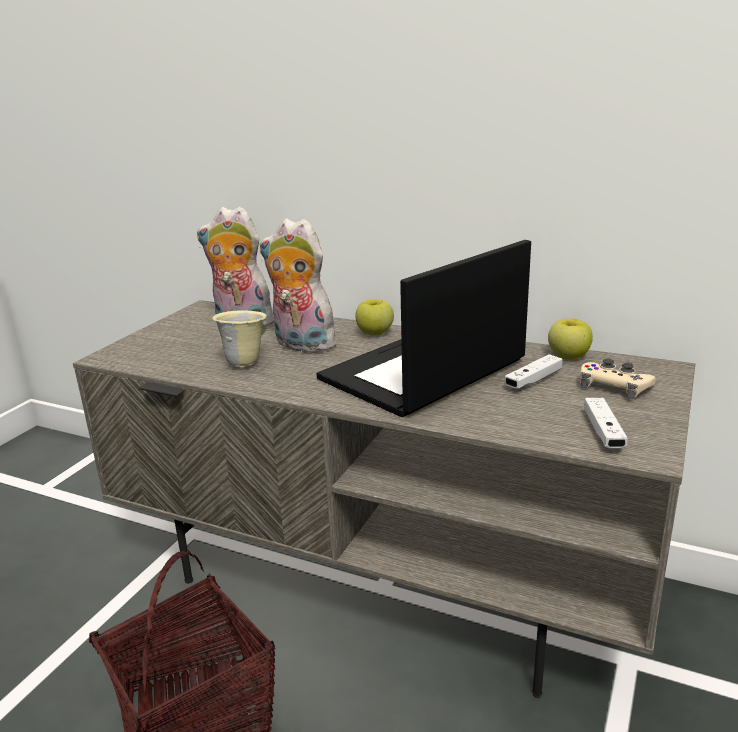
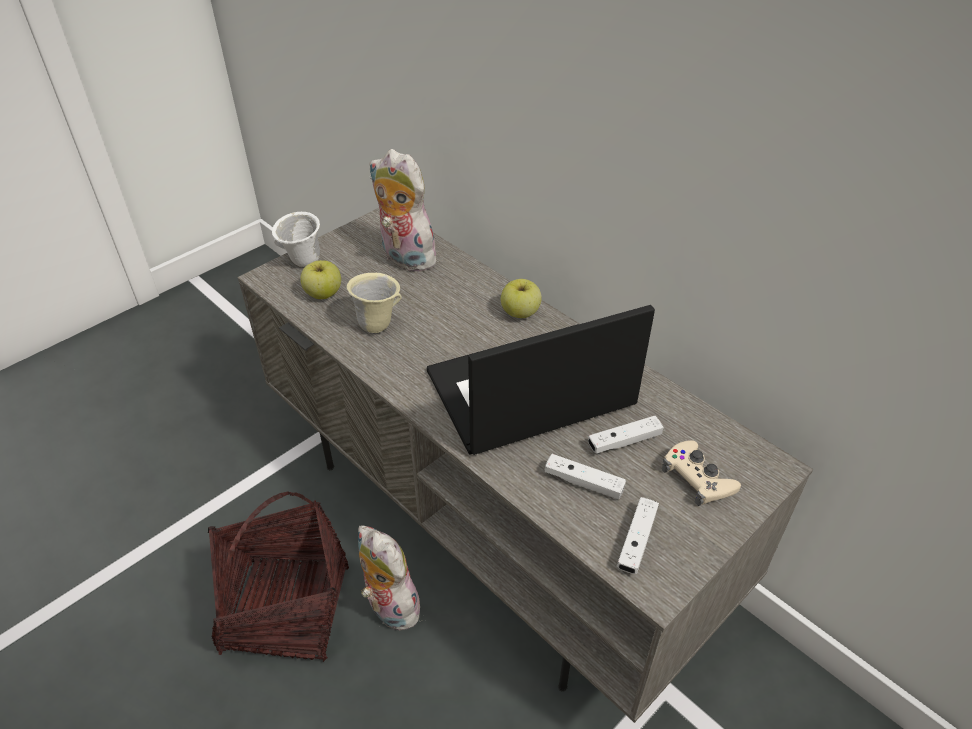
camera: 20 degrees right, 20 degrees up
(139, 343) = (303, 263): none -> white mug
(300, 345) = (440, 312): plush toy -> plush toy (389, 606)
(522, 410) = (583, 482): none -> white game controller
(568, 356) = (686, 414): apple -> apple (323, 293)

